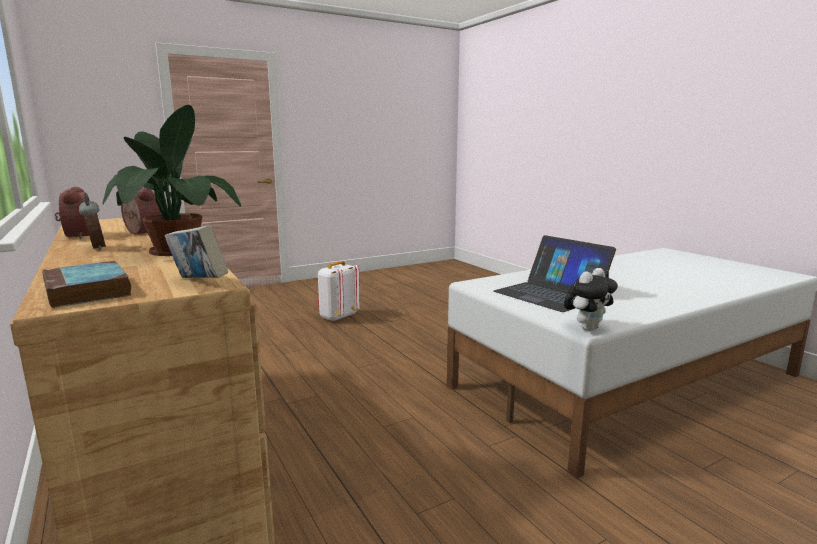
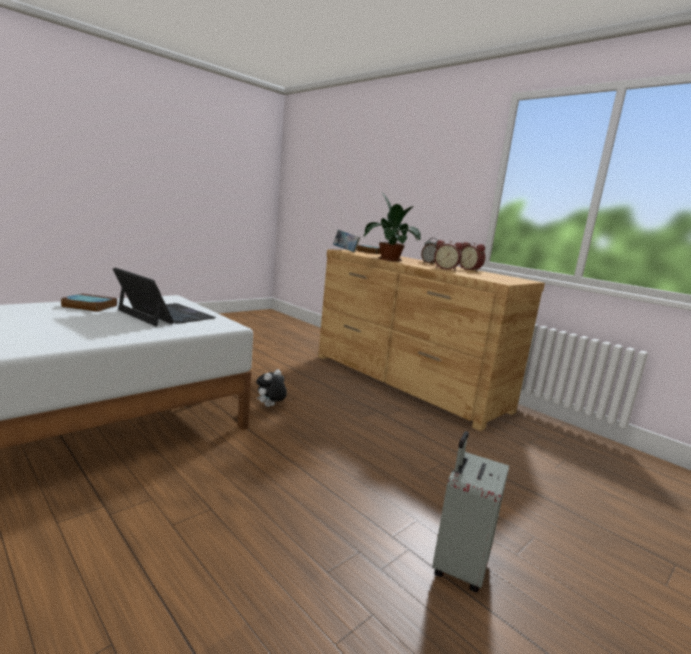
camera: 165 degrees right, 0 degrees up
(338, 317) = (459, 565): white backpack -> grey suitcase
(587, 328) = (172, 297): plush toy -> plush toy (270, 407)
(649, 301) = (88, 306): none -> book

